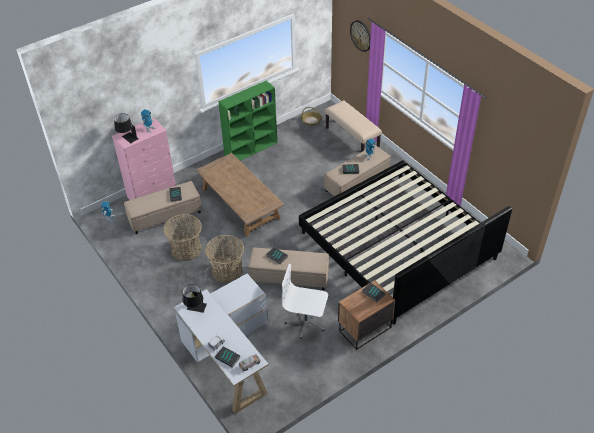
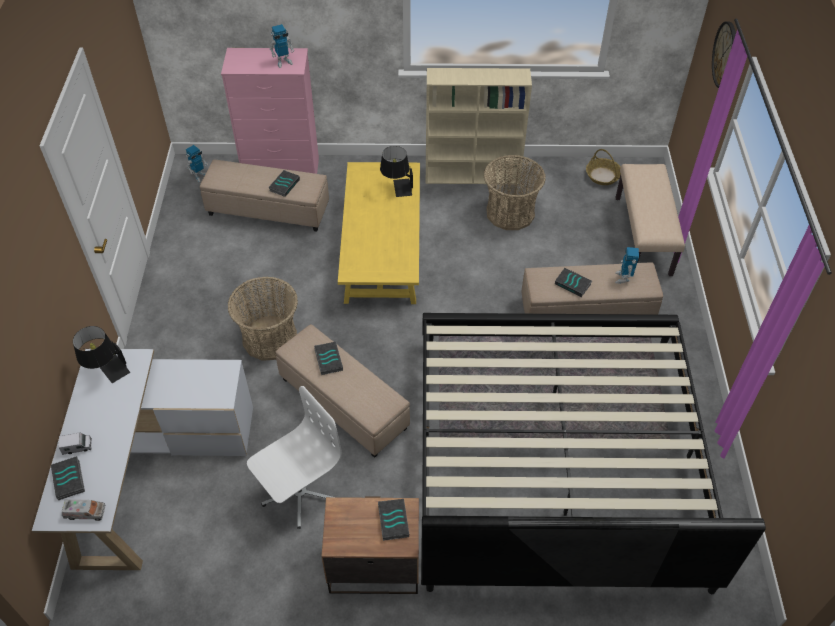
camera: 35 degrees right, 5 degrees up
(127, 139) = (240, 62): black table lamp -> black table lamp (397, 188)
(186, 249) = (248, 274): basket -> basket (510, 213)
(241, 203) = (383, 249): brown coffee table -> yellow coffee table
(251, 149) = (473, 175): green bookcase -> beige bookcase
(306, 322) = (299, 493): white office chair -> white office chair turned 90 degrees clockwise

